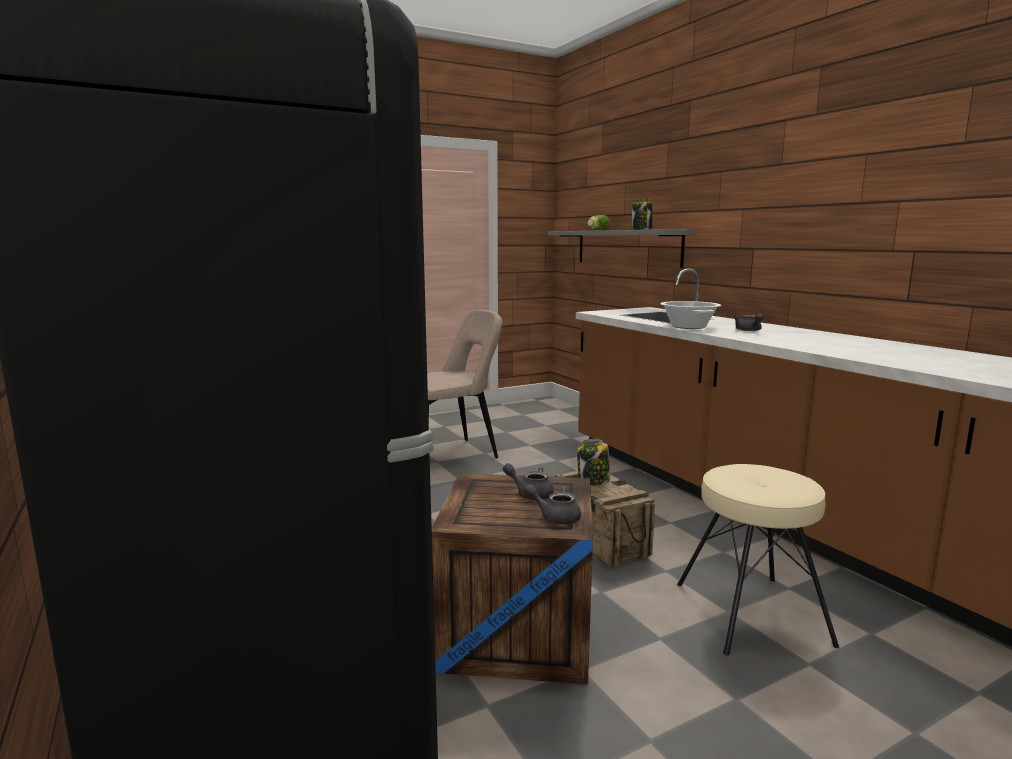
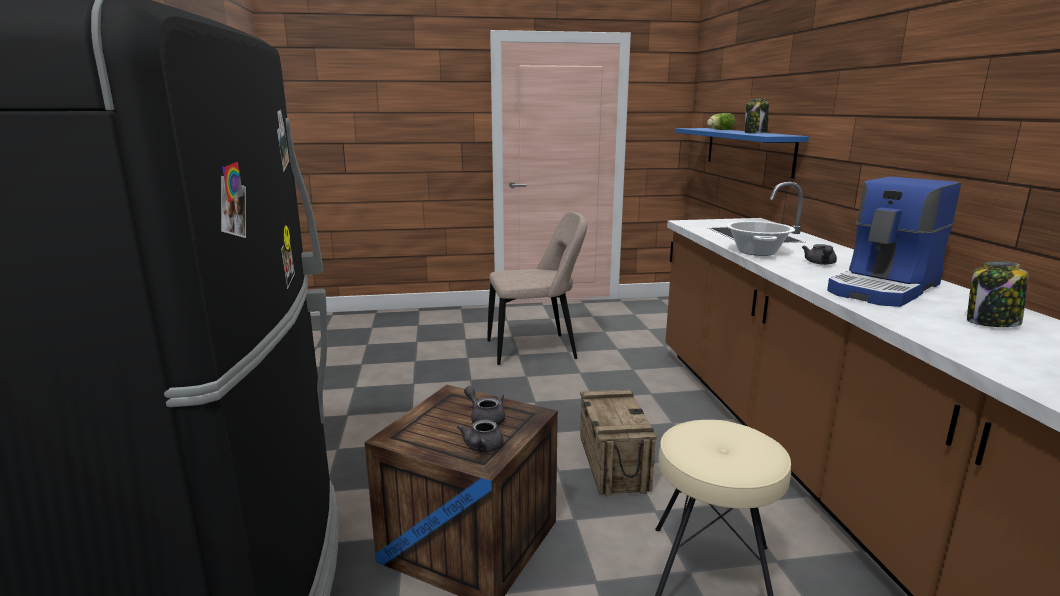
camera: 20 degrees right, 5 degrees up
(555, 517) = (482, 448): grey teapot -> grey teapot turned 120 degrees counterclockwise
(593, 481) = (609, 406): jar -> jar (991, 323)
(627, 247) = (747, 150): grey shelf -> blue shelf
(821, 341) = (885, 289): none -> coffee machine

